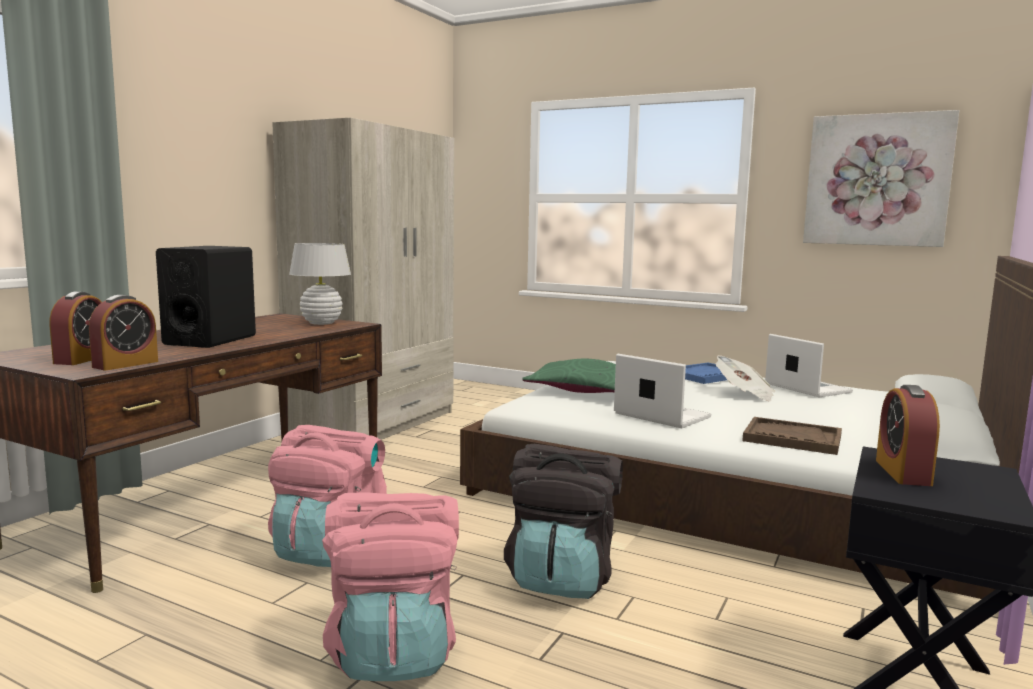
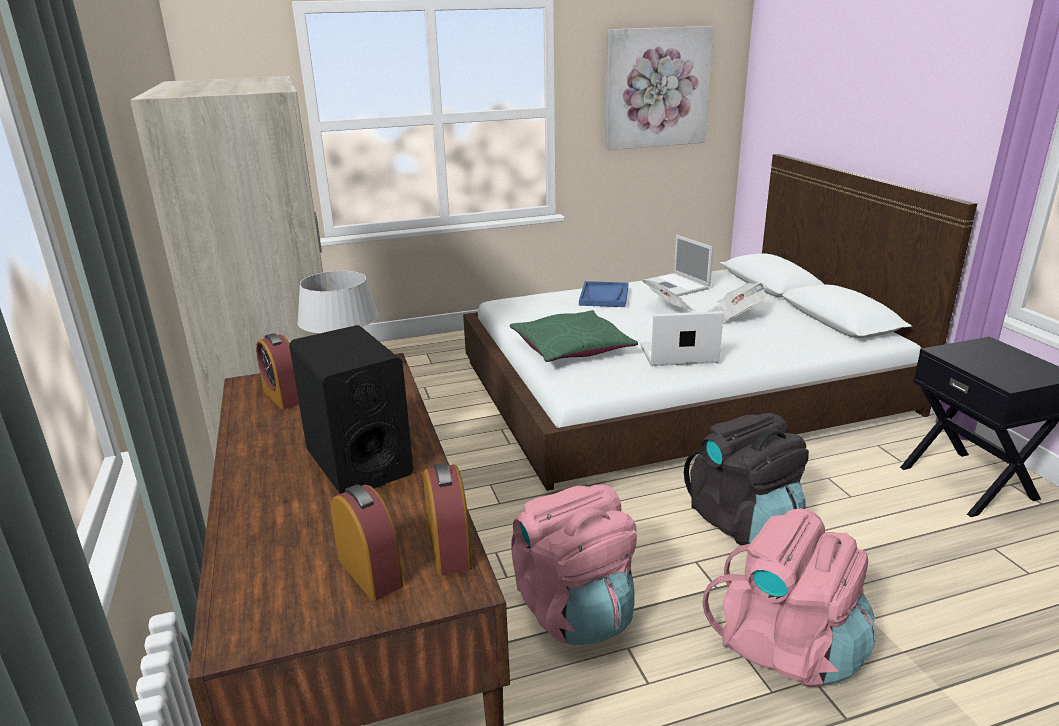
camera: 45 degrees left, 15 degrees up
(792, 438) = (780, 343): brown tray -> none
(803, 414) = (734, 316): none -> newspaper
(806, 388) = (676, 285): laptop -> laptop turned 135 degrees counterclockwise
(903, 472) = (980, 363): alarm clock -> alarm clock (283, 396)

